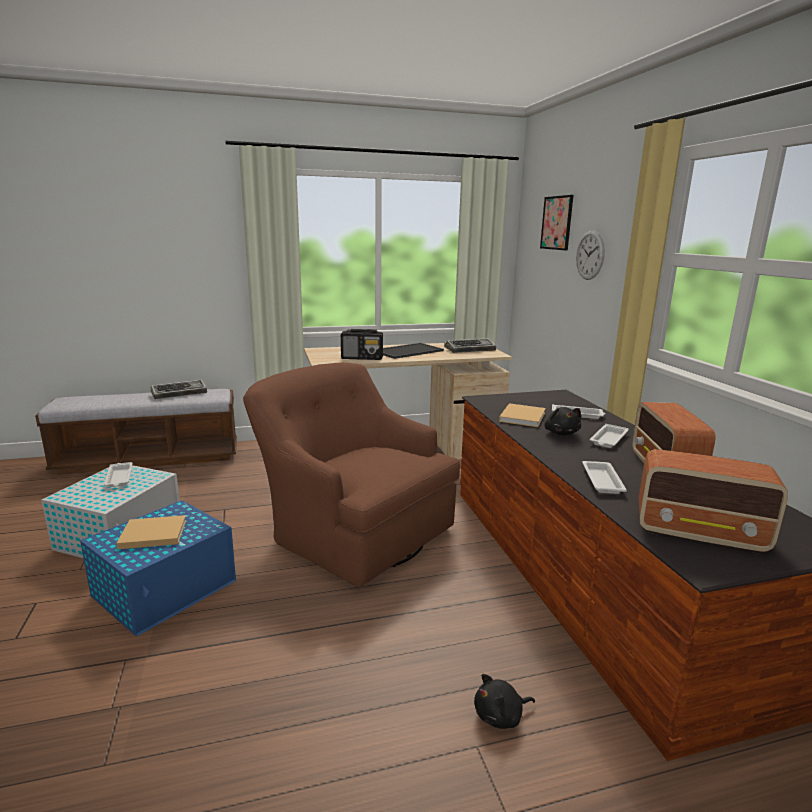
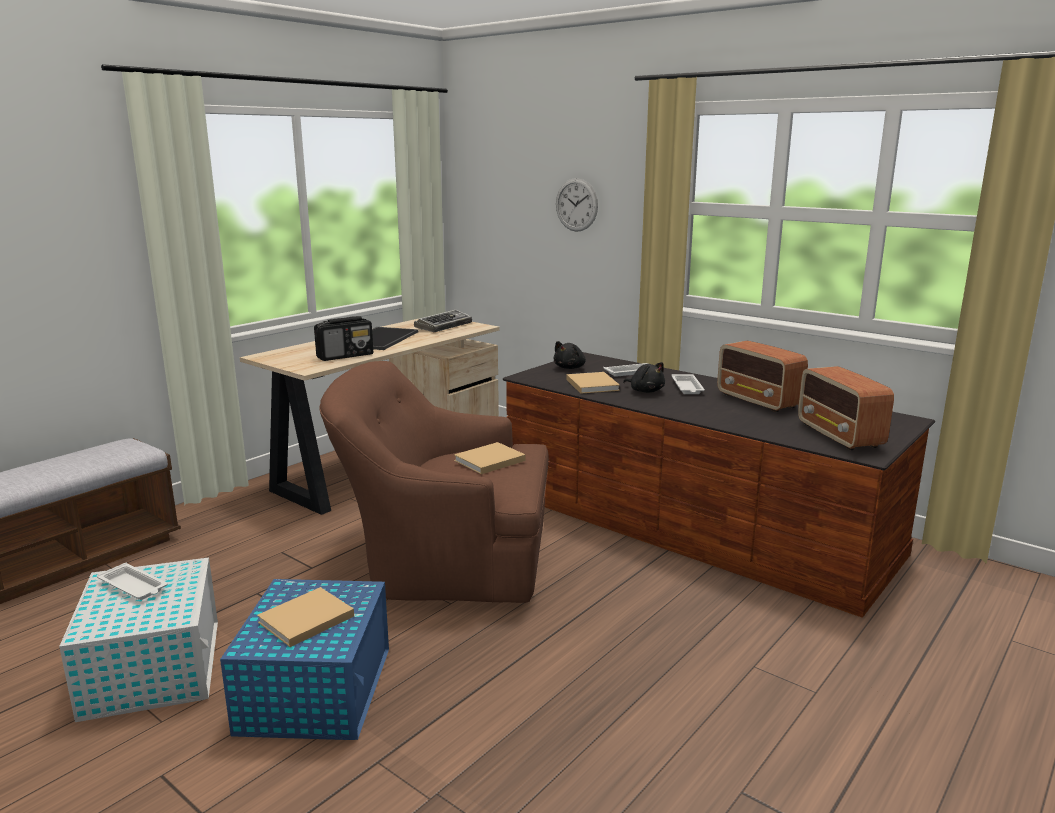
camera: 35 degrees left, 0 degrees up
(180, 393) = (71, 459): keyboard -> none
(385, 459) = (488, 461): none -> beige book
(500, 716) = (746, 641): black plush toy -> black plush toy (570, 368)
(556, 223) = (518, 168): picture -> none
(602, 480) = (733, 419): white tray -> none
(701, 533) = (839, 435): radio -> radio turned 90 degrees clockwise

